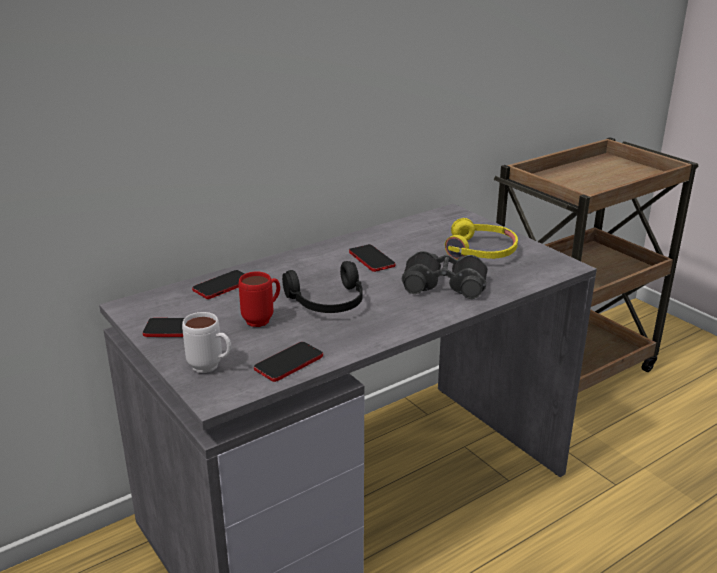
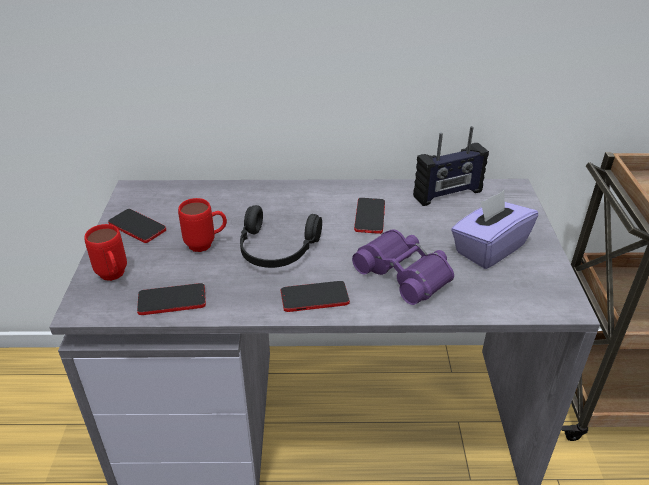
camera: 35 degrees right, 10 degrees up
(211, 368) = (114, 277): white mug -> red mug
(222, 286) = (218, 197): phone -> phone (314, 297)
(411, 228) = (448, 194): none -> radio
(444, 284) = (404, 273): black binoculars -> purple binoculars
(481, 251) = (489, 248): yellow headphones -> purple tissue box

